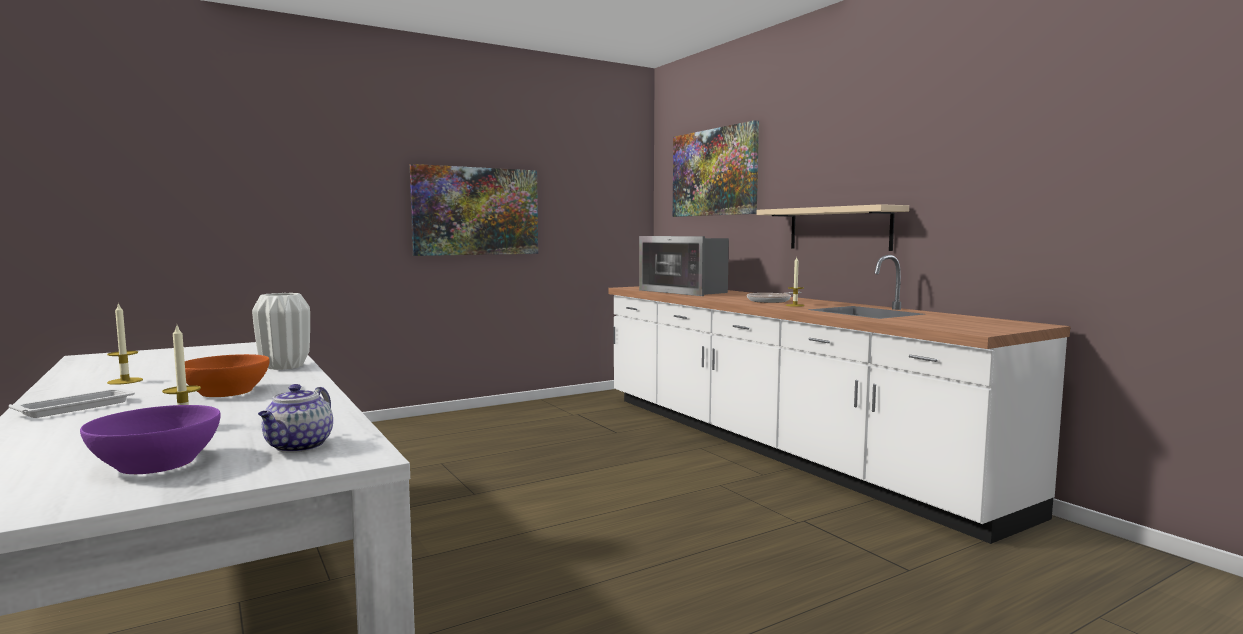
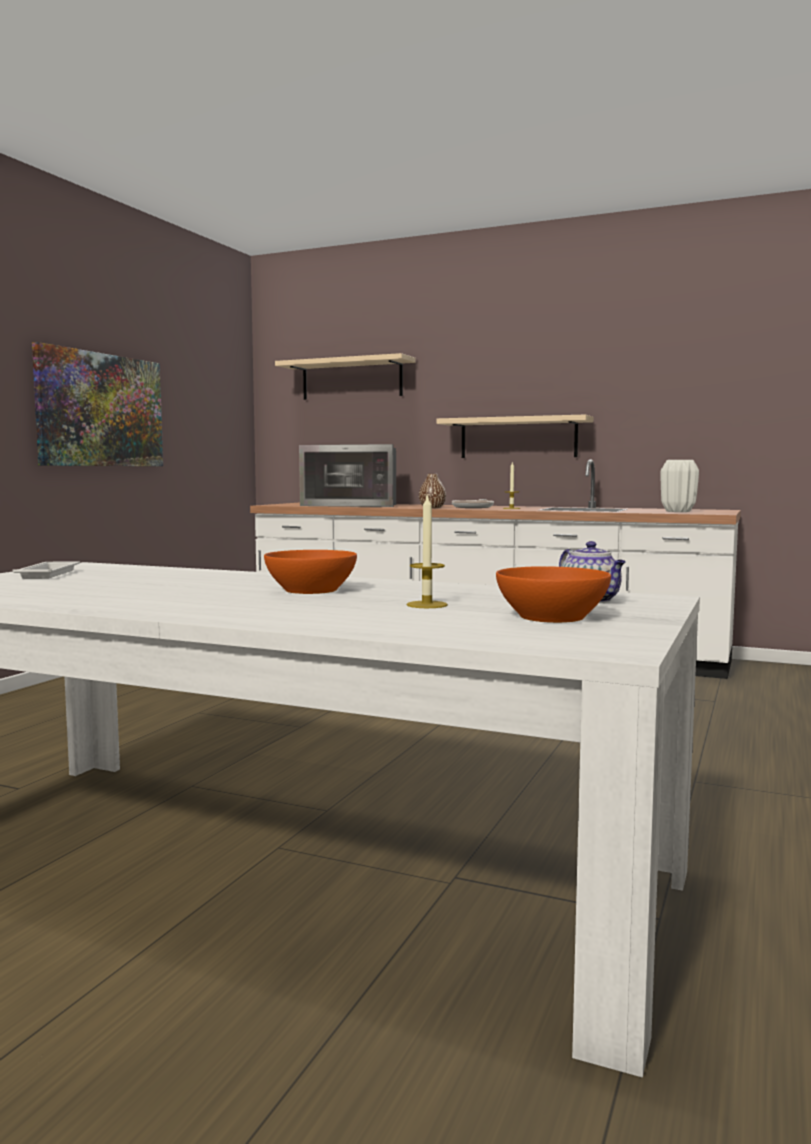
camera: 35 degrees left, 0 degrees up
(78, 407) = (231, 611): white tray -> white tray (49, 574)
(125, 381) = (132, 596): candle -> none
(157, 463) = (552, 617): purple bowl -> orange bowl
(285, 366) = (241, 575): white vase -> white vase (677, 511)
(714, 172) = (352, 379): picture -> beige shelf
(724, 300) = (432, 508): none -> brown vase

